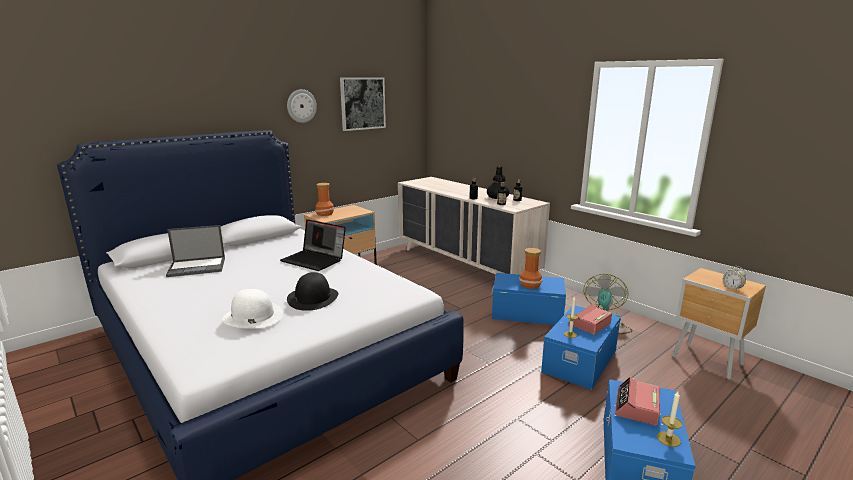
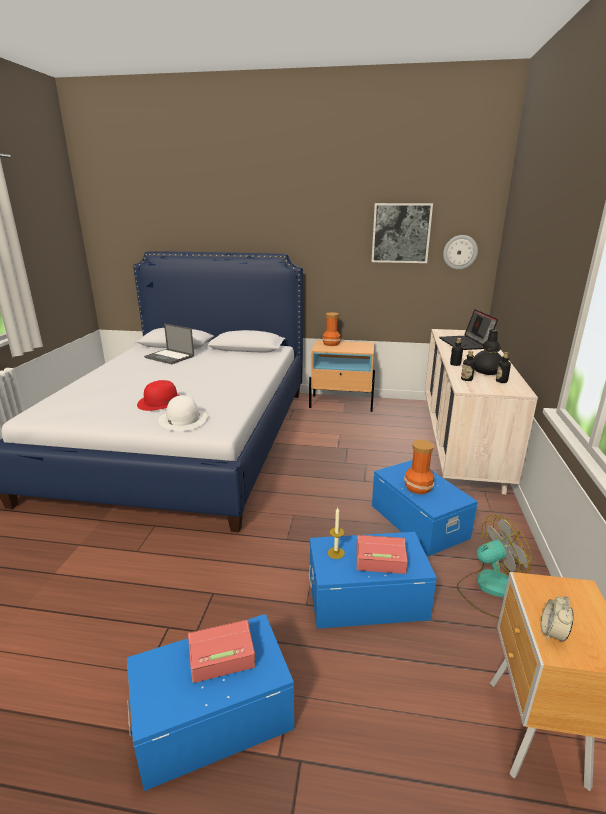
camera: 50 degrees right, 5 degrees up
(252, 316) = (108, 398): white hat -> white hat (183, 419)
(301, 106) = (326, 232): wall clock -> wall clock (460, 252)
(313, 298) = (161, 402): black hat -> red hat
(315, 260) = (230, 377): laptop -> laptop (465, 343)
(668, 439) = (173, 701): candle -> none

